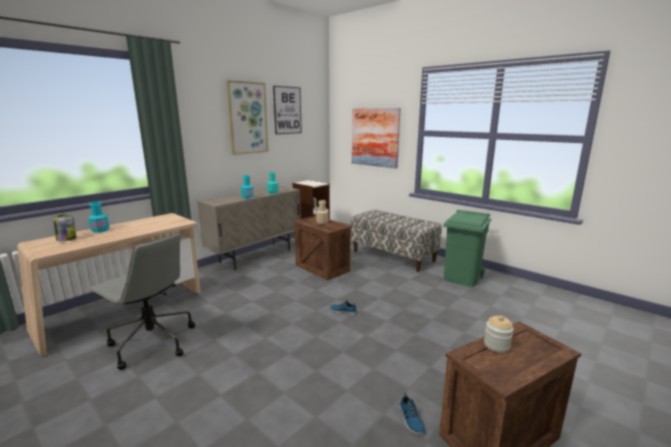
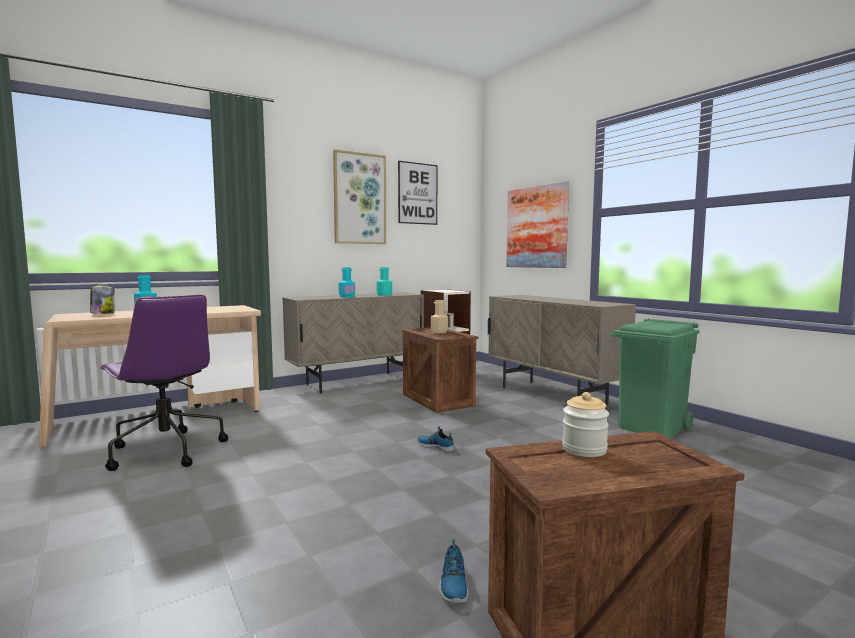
camera: 15 degrees right, 10 degrees down
(151, 343) = (165, 450): grey office chair -> purple office chair
(393, 256) = (552, 396): bench -> beige cabinet

